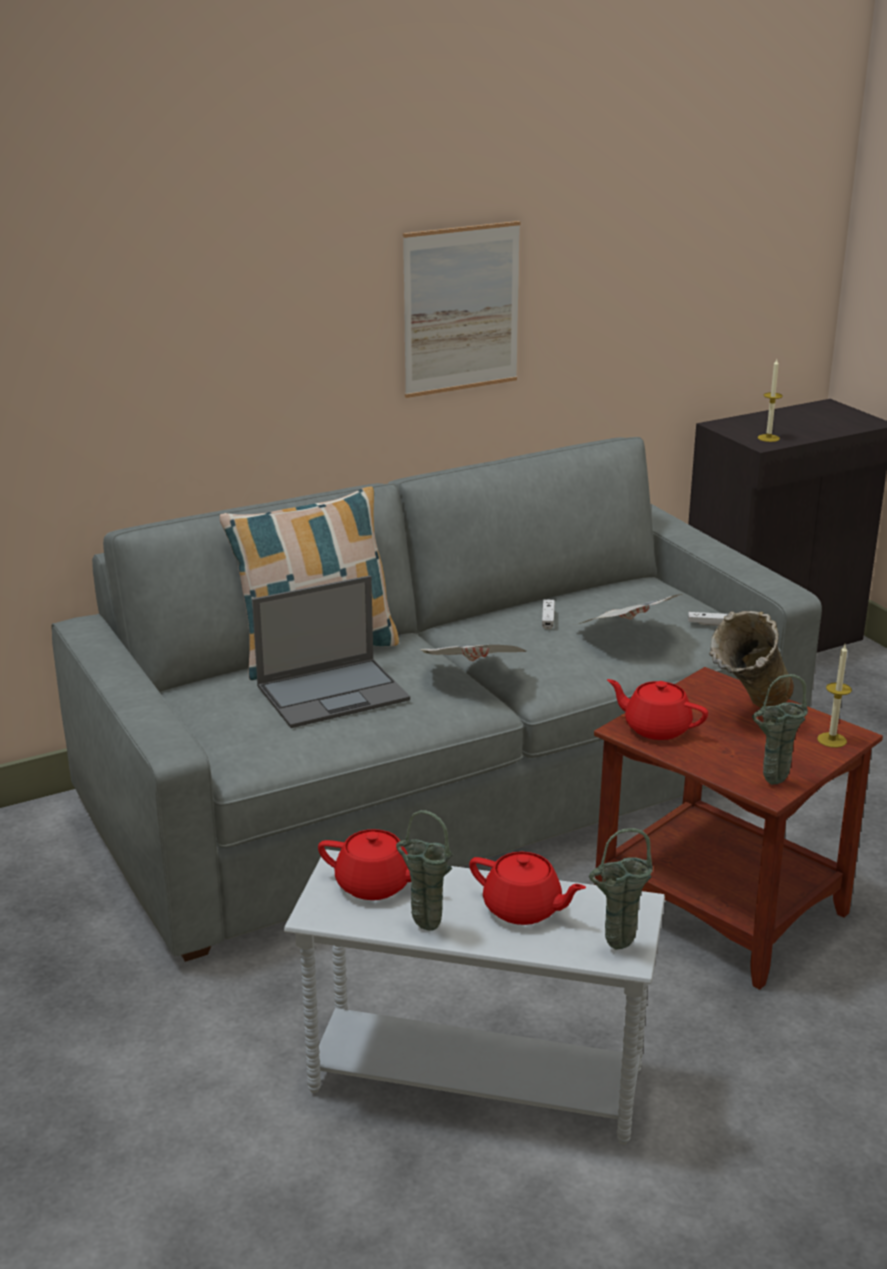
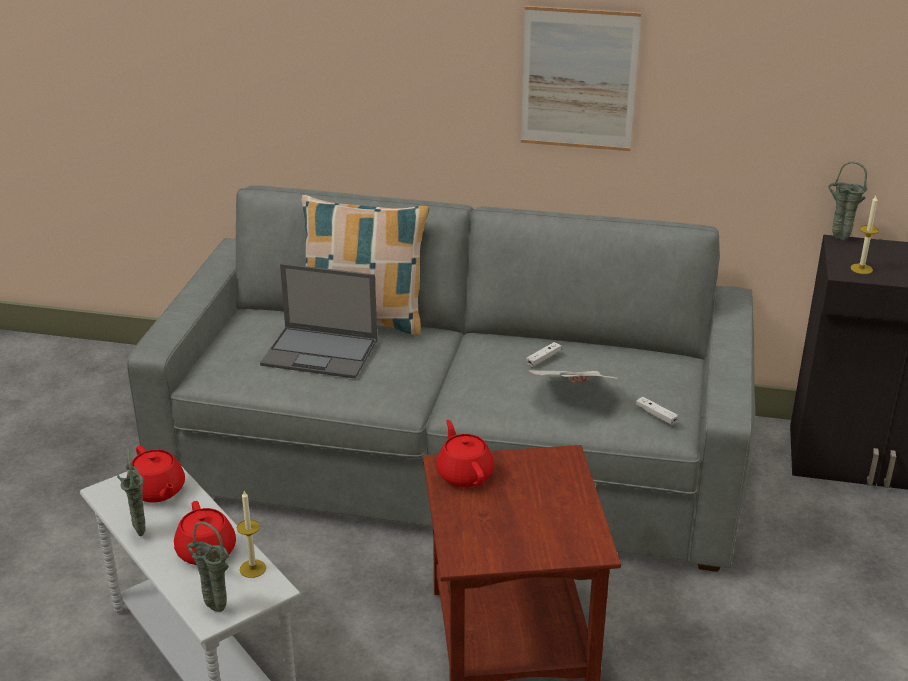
camera: 40 degrees right, 5 degrees up
(472, 677) = (427, 380): newspaper -> none
(748, 714) = (547, 496): beige vase -> none
(772, 783) = (471, 555): green vase -> green vase (838, 239)
(832, 740) = (573, 547): candle -> candle (252, 568)

